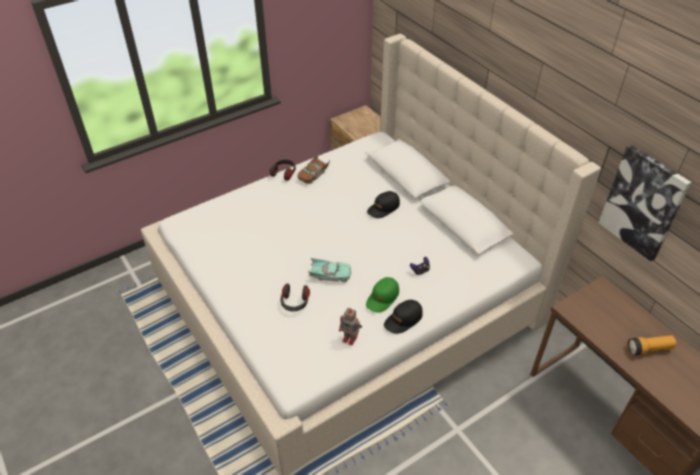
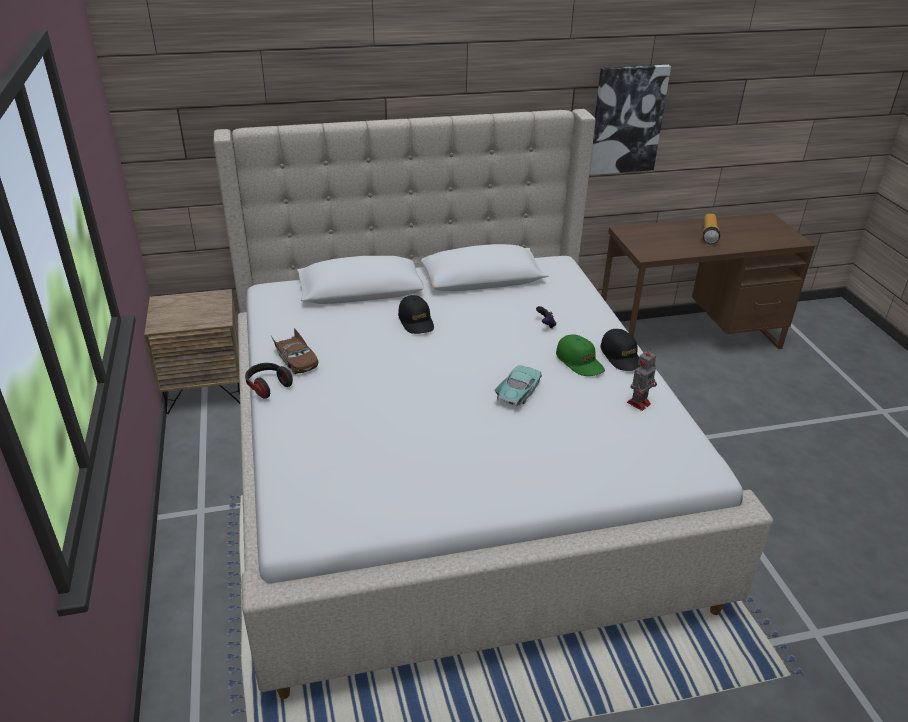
camera: 70 degrees left, 10 degrees down
(295, 302) = (557, 435): headphones -> none

